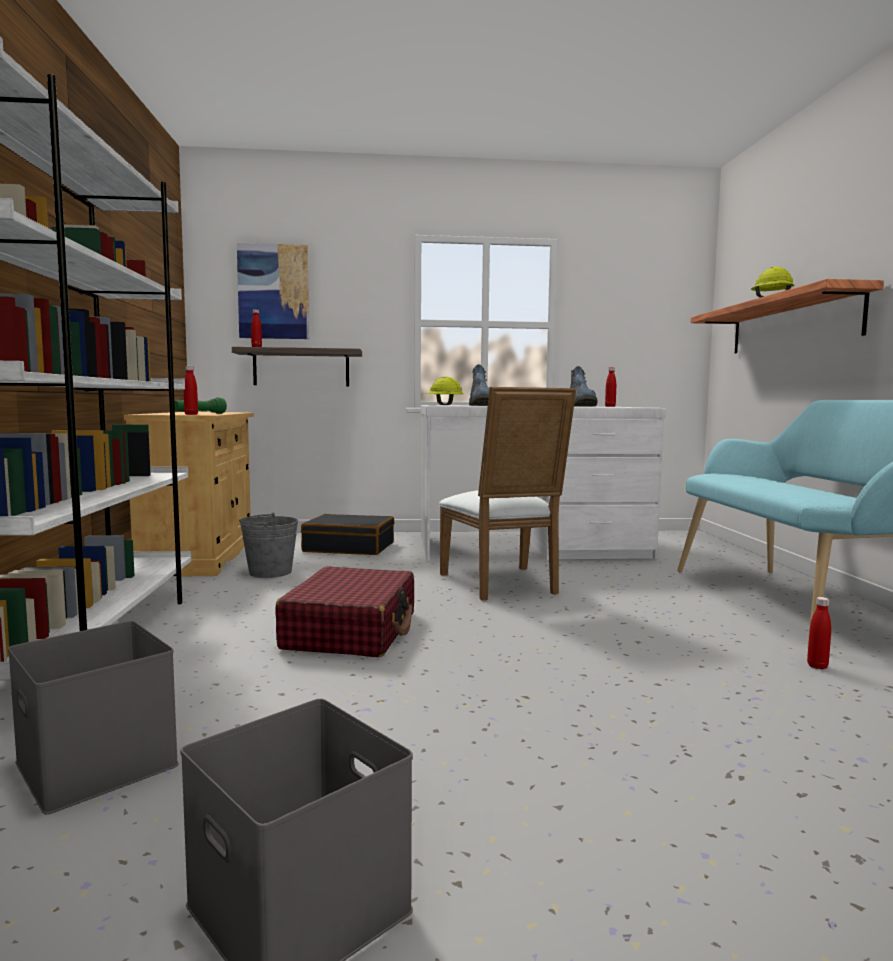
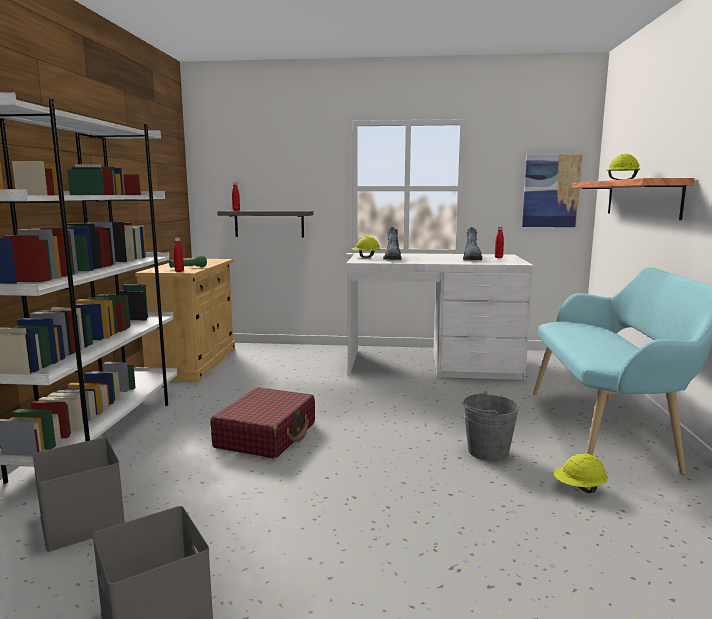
camera: 10 degrees right, 5 degrees up
(270, 572) = (234, 380): grey bucket -> grey bucket (488, 451)
(273, 292) = (248, 167): picture -> picture (551, 191)
(349, 547) = (298, 359): black suitcase -> none
(503, 585) = (391, 400): white chair -> none
(817, 666) = (579, 488): red bottle -> yellow hard hat

